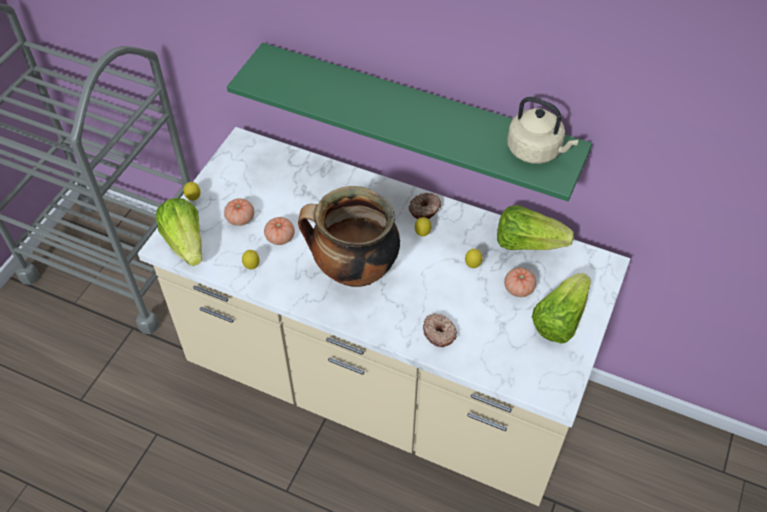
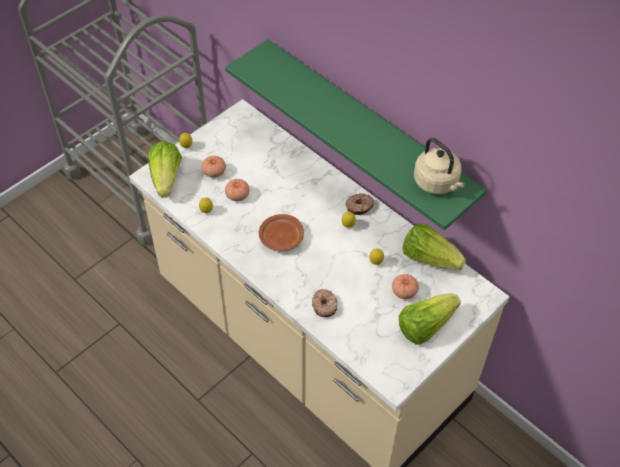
camera: 20 degrees right, 0 degrees up
(353, 271) = (281, 238): cooking pot -> brown plate

